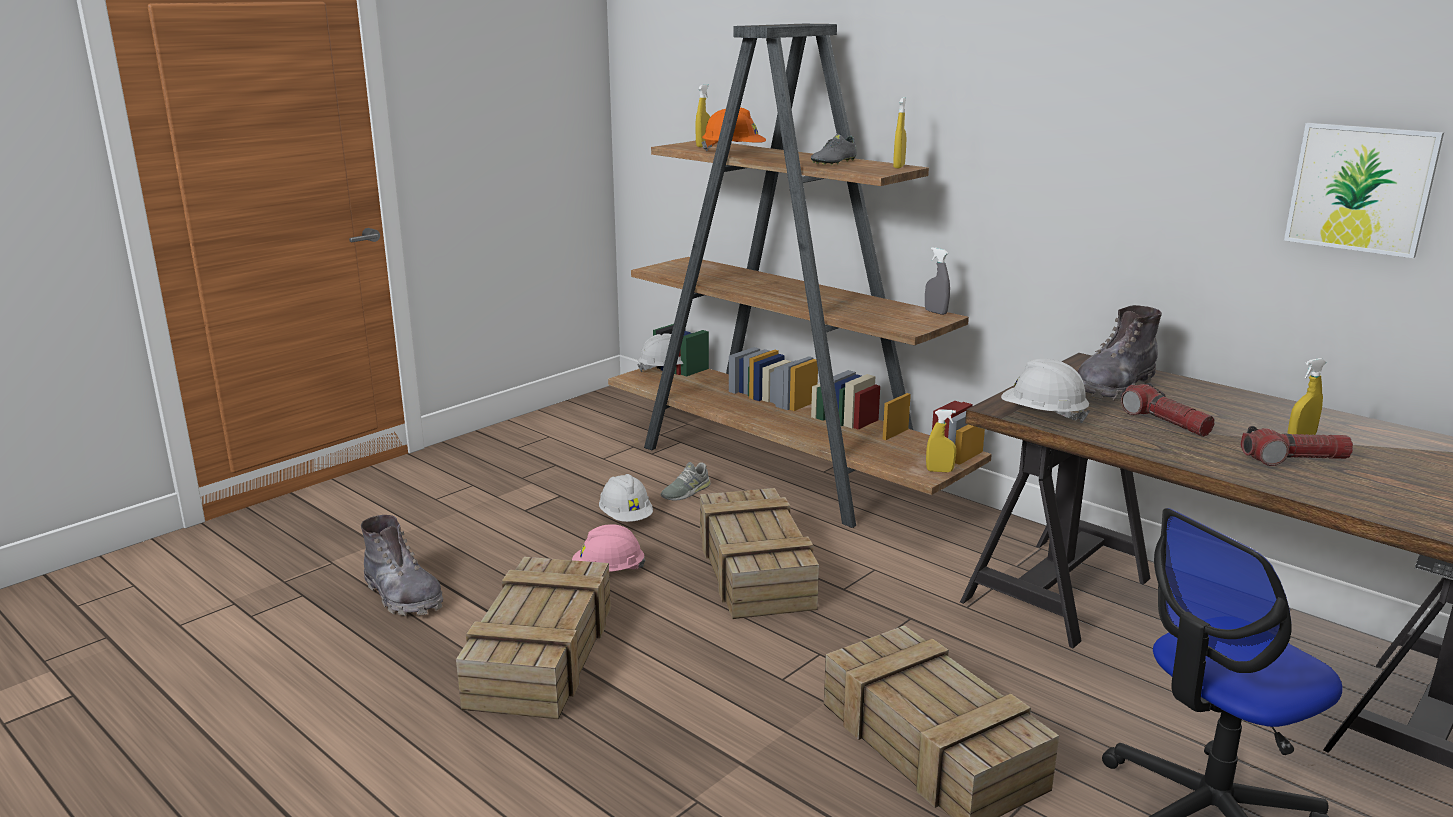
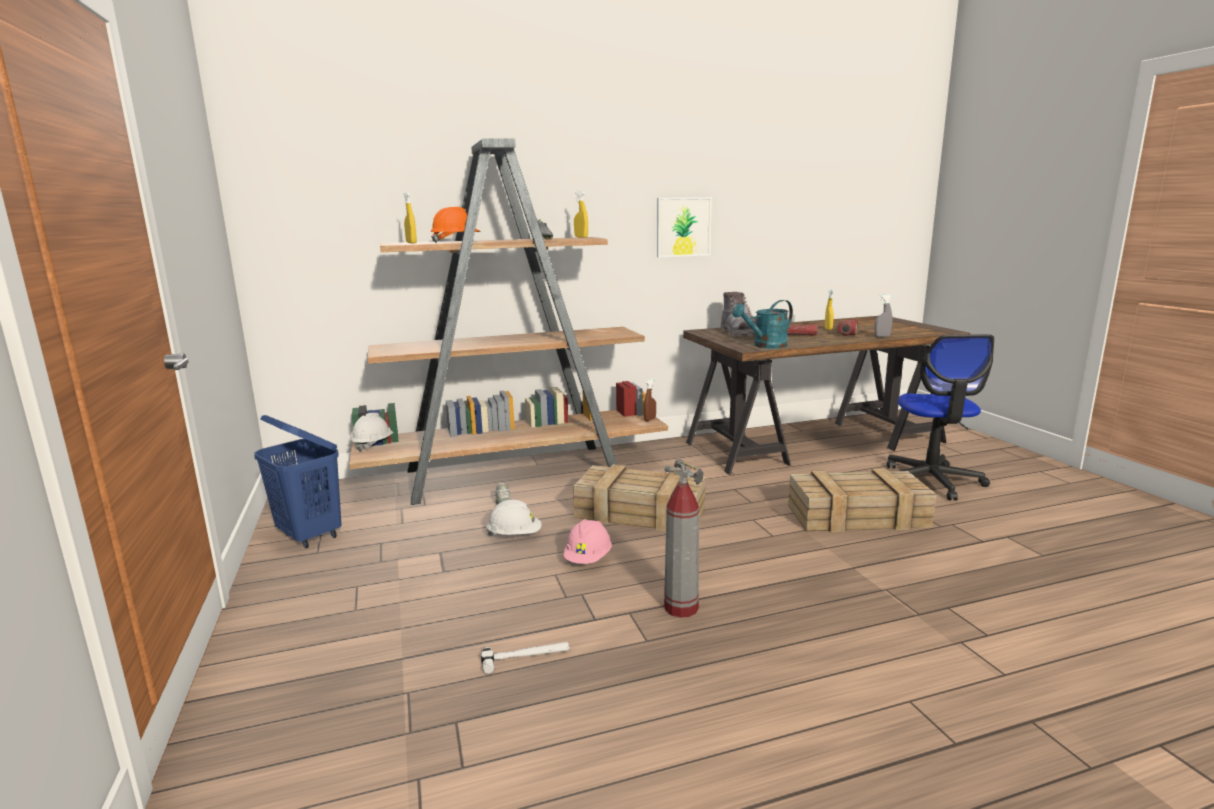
camera: 60 degrees left, 5 degrees down
(403, 596) = (526, 658): grey boot -> hammer
(541, 653) = (680, 608): crate -> fire extinguisher
(543, 433) = (310, 536): none -> blue laundry basket
(935, 312) = (607, 328): grey spray bottle -> grey spray bottle (882, 336)
(939, 471) = (650, 419): yellow spray bottle -> brown spray bottle
(1042, 416) = (765, 346): white hard hat -> turquoise watering can
(1360, 188) = (792, 219): picture -> picture (683, 227)

